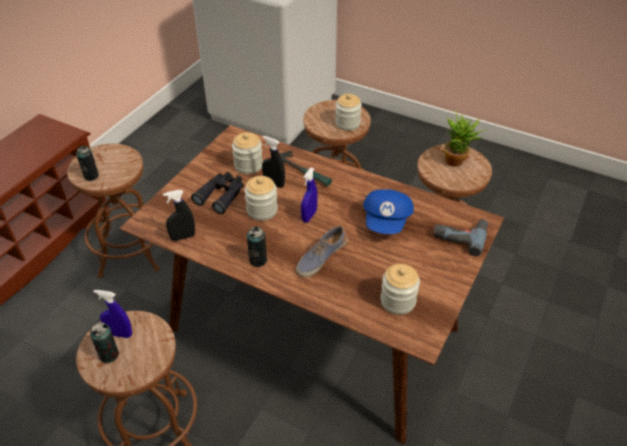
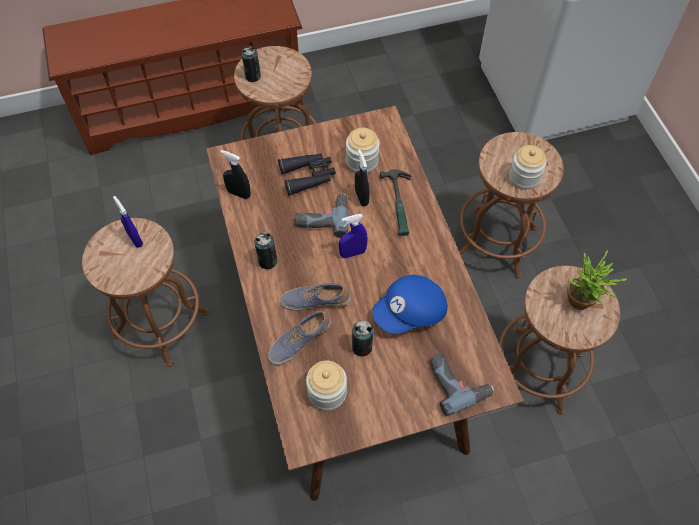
camera: 45 degrees right, 15 degrees up
(109, 355) = (113, 250): can -> can (362, 347)
(262, 210) = (322, 216): jar -> power drill
(341, 288) = (299, 341): none -> shoe

